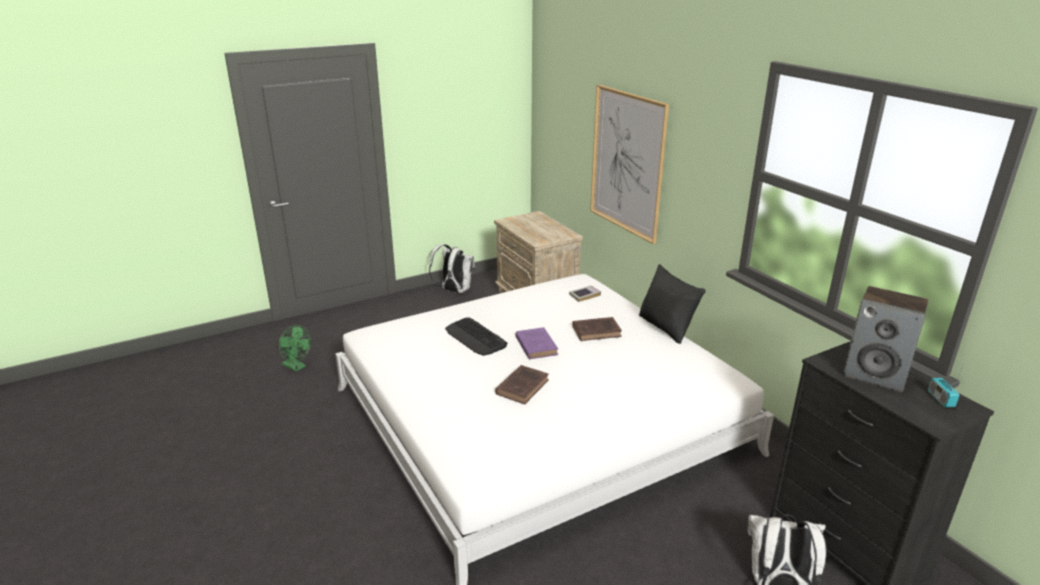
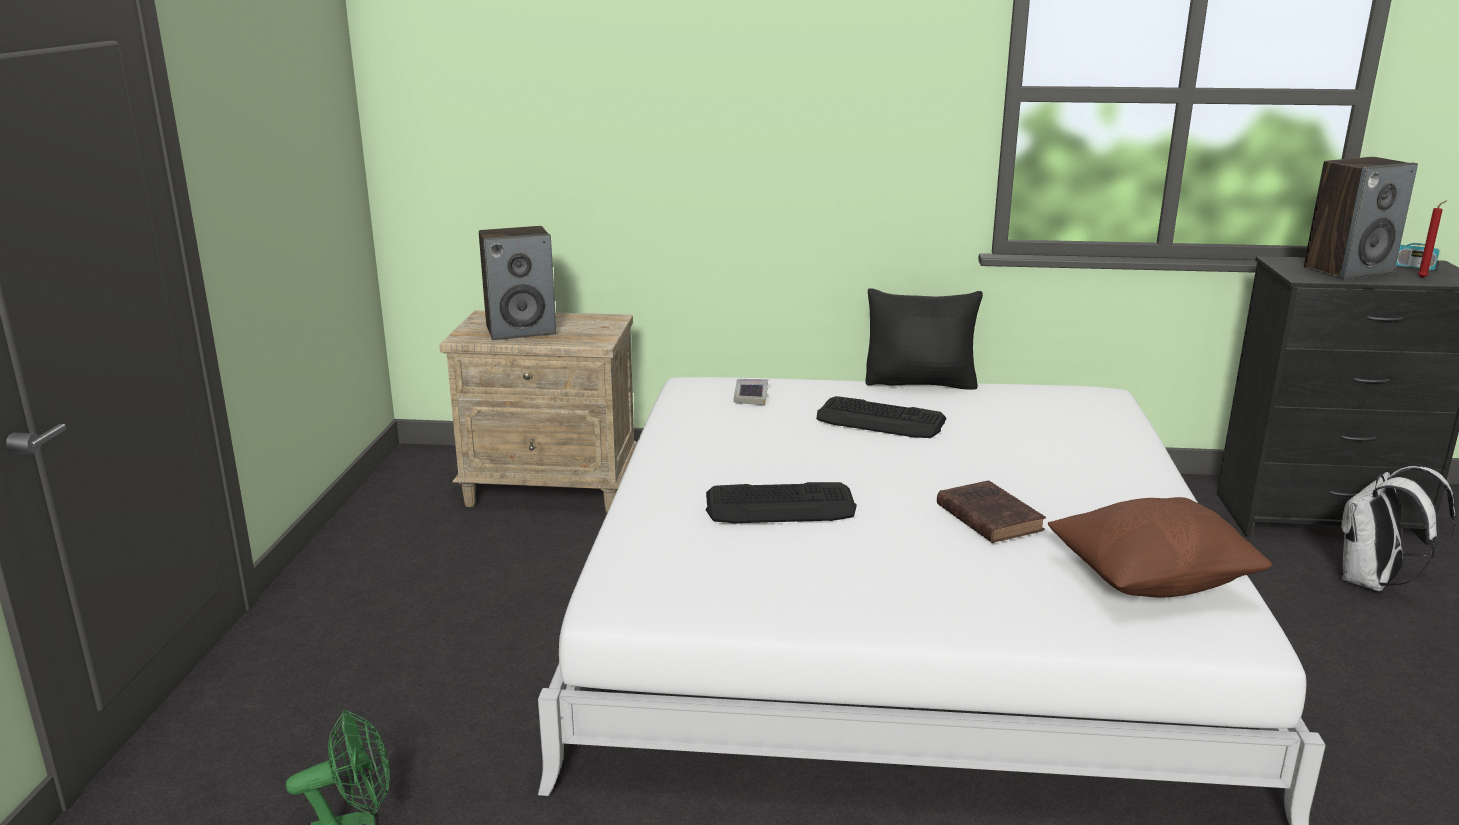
camera: 55 degrees left, 5 degrees down
(454, 291) = (370, 539): white backpack -> none
(506, 446) = (1151, 581): none -> brown pillow
(528, 225) = (521, 330): none -> speaker
(536, 345) = (869, 470): purple book -> none
(597, 331) = (880, 420): brown book -> keyboard
(627, 162) = (701, 151): picture -> none
(909, 405) = (1423, 278): none -> red candle

